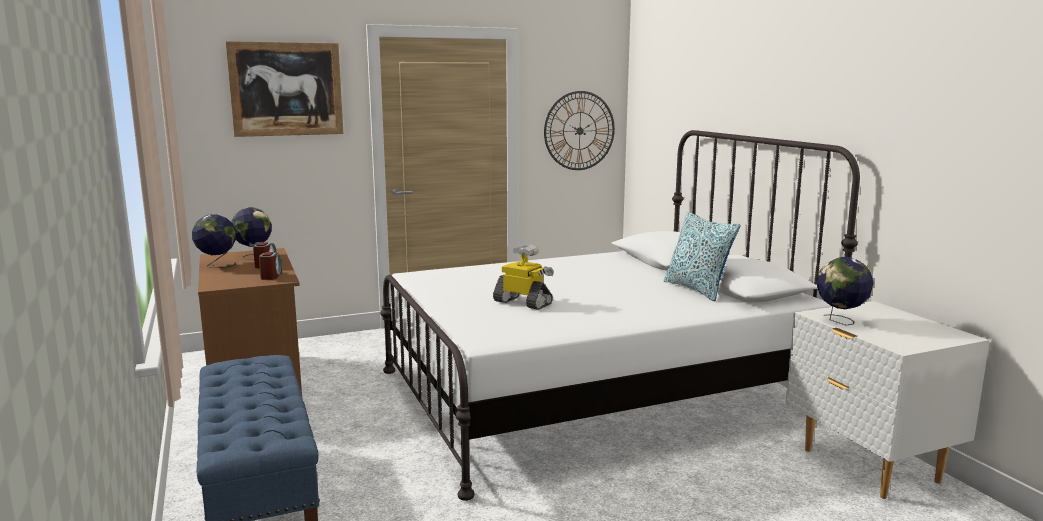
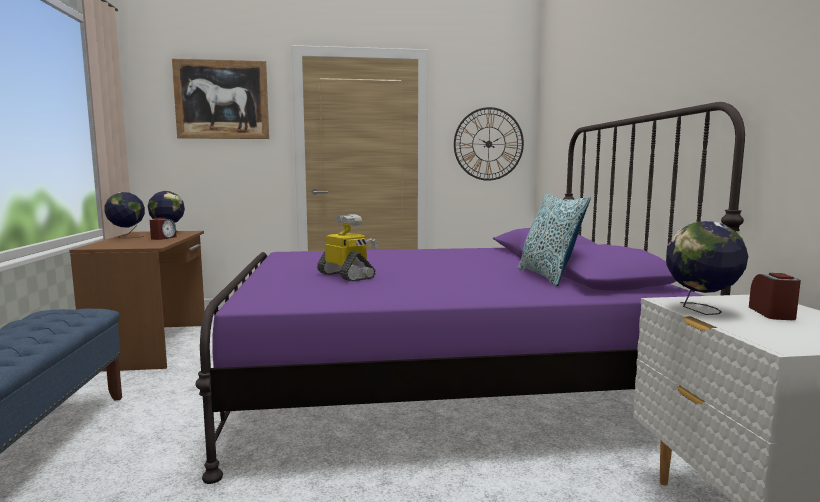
camera: 15 degrees right, 5 degrees down
(271, 276) = (149, 244): alarm clock -> alarm clock (772, 313)
(594, 394) = (442, 384): white bed -> purple bed

